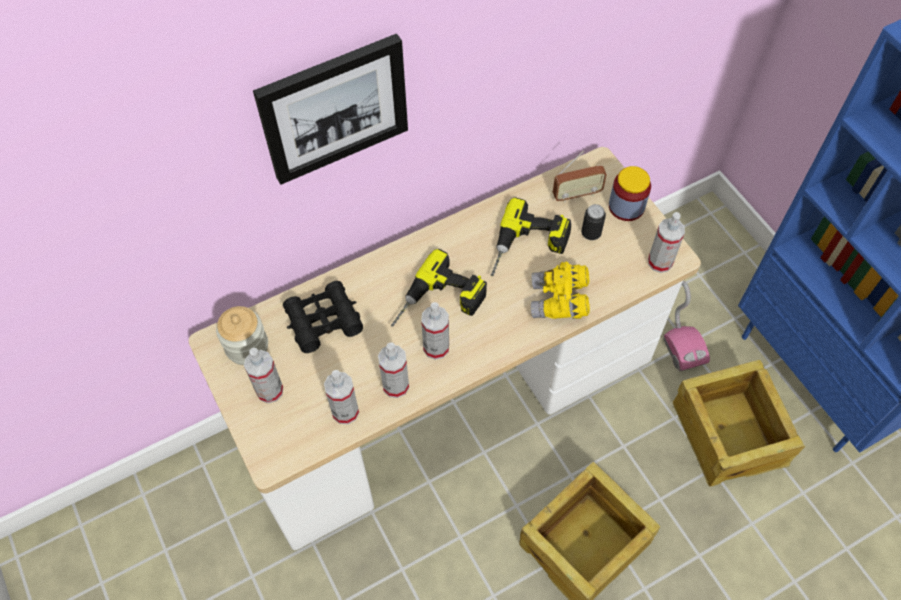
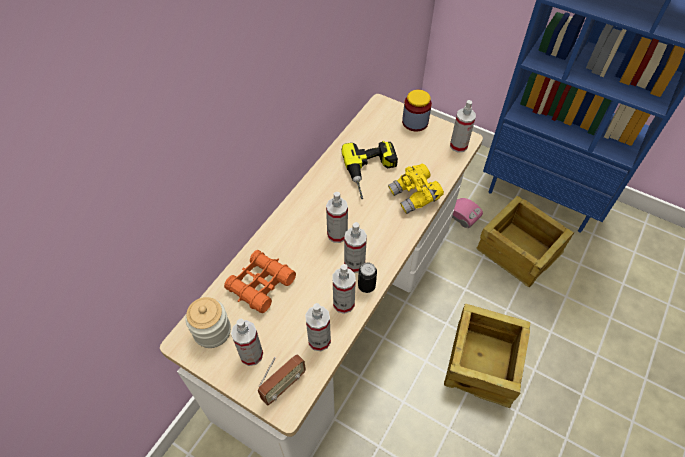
camera: 30 degrees left, 5 degrees down
(323, 321) = (260, 285): black binoculars -> orange binoculars
(334, 108) = (224, 96): picture -> none
(439, 304) = (337, 234): power drill -> spray bottle
(577, 194) = (379, 128): radio -> radio (283, 386)
(591, 233) = (404, 147): can -> can (366, 286)

